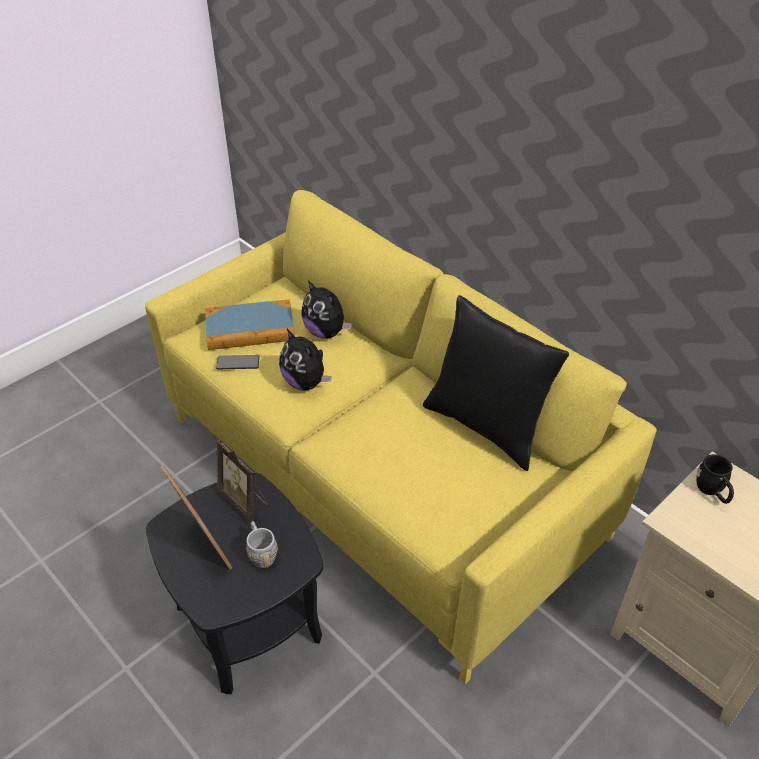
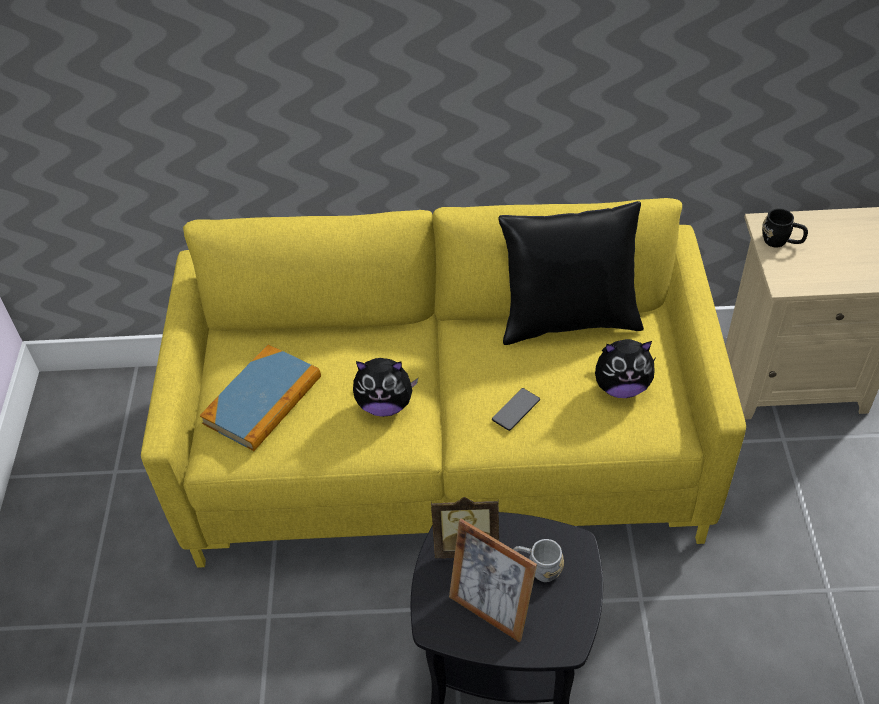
camera: 45 degrees left, 5 degrees up
(204, 548) = (491, 610): picture frame -> picture frame turned 150 degrees counterclockwise
(238, 363) = (300, 439): phone -> phone (516, 410)
(326, 332) = (336, 349): plush toy -> plush toy (621, 387)

